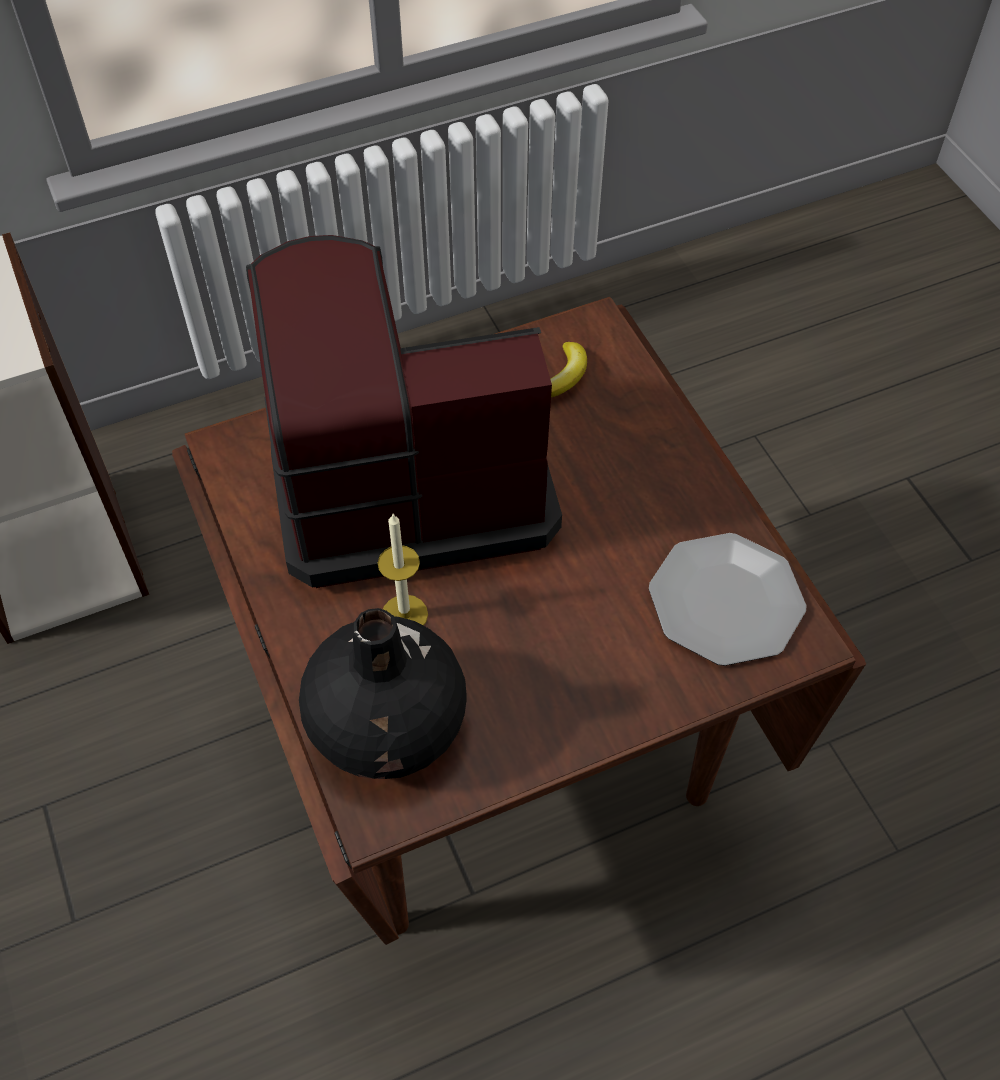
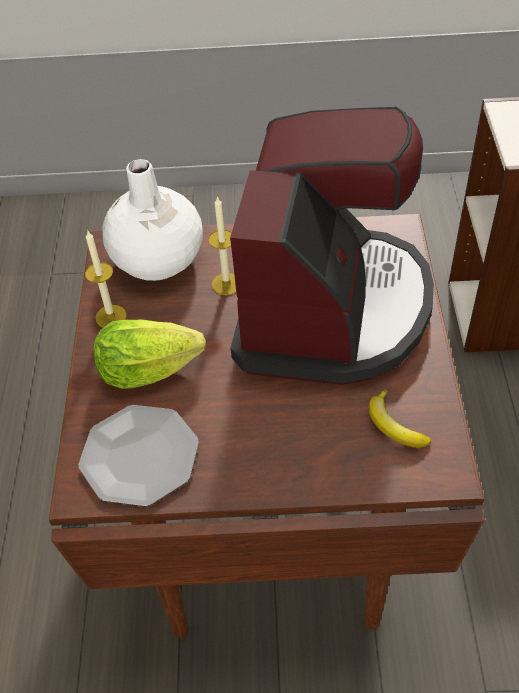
camera: 115 degrees right, 5 degrees down
(389, 725) = (157, 261): black vase -> white vase
(525, 739) = (111, 316): none -> candle
(597, 648) = (147, 370): none -> lettuce

